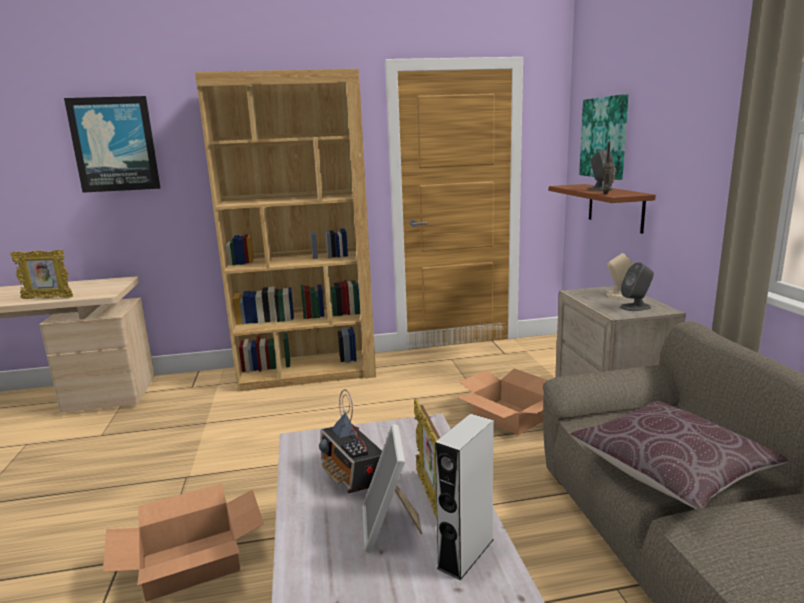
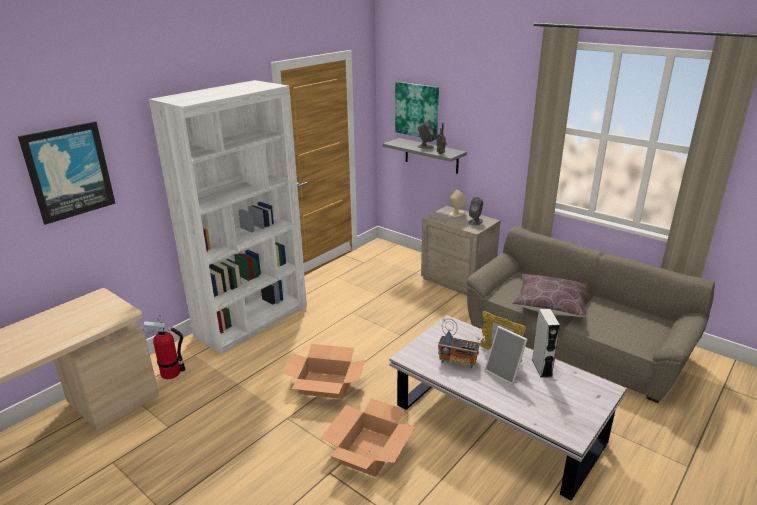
camera: 40 degrees left, 10 degrees up
(48, 298) = (77, 334): picture frame -> none
(178, 391) = (170, 373): none -> fire extinguisher
(308, 372) = (252, 321): brown bookcase -> white bookcase
(509, 417) = (417, 304): cardboard box -> cardboard box (325, 385)
(615, 207) = (431, 156): brown shelf -> grey shelf

